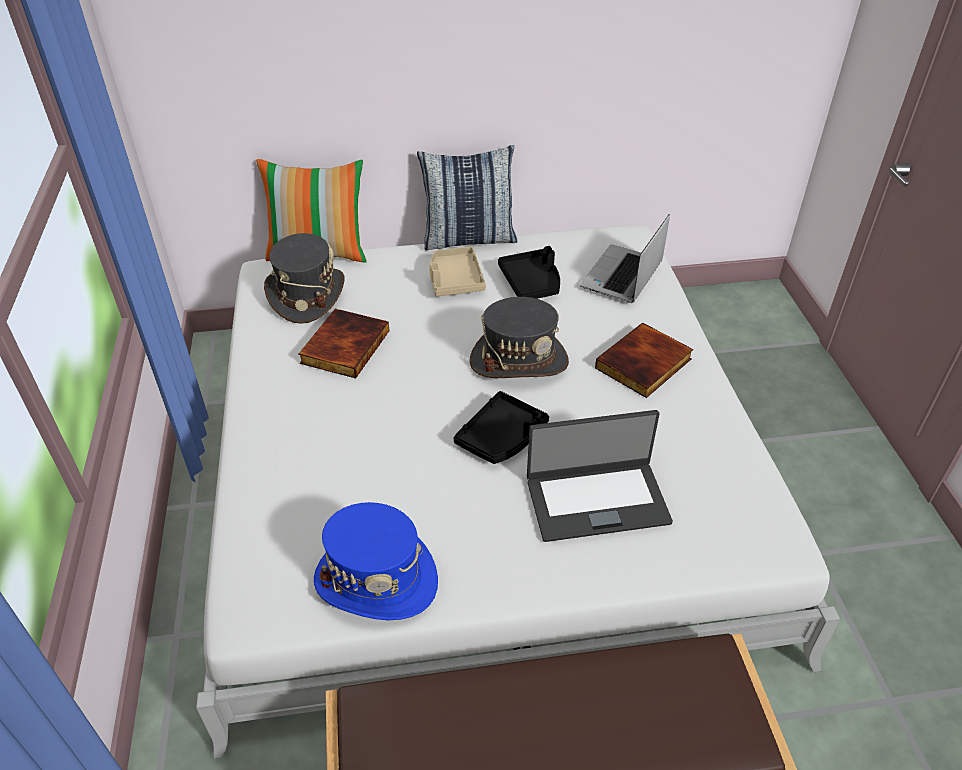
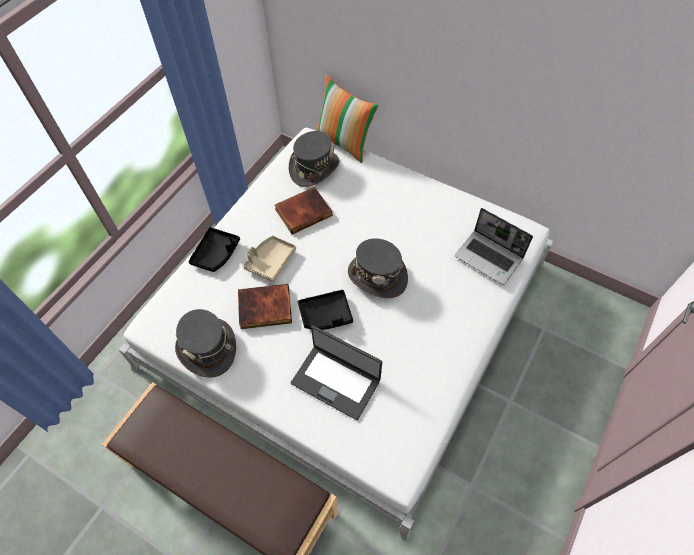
camera: 40 degrees right, 15 degrees up
(376, 579) = (208, 348): blue hat -> grey hat
(455, 280) = (395, 202): beige tray -> beige tray (270, 261)
(469, 239) = (430, 178): pillow -> none
(531, 283) = (433, 230): black tray -> black tray (216, 254)
(622, 276) = (489, 258): laptop -> laptop turned 120 degrees counterclockwise
(644, 364) = (442, 322): book -> book (264, 309)

